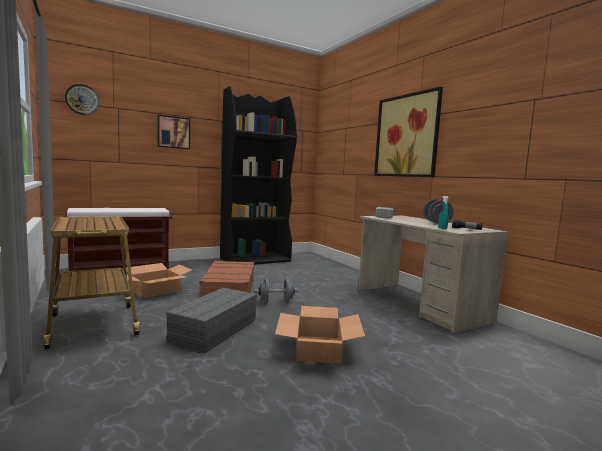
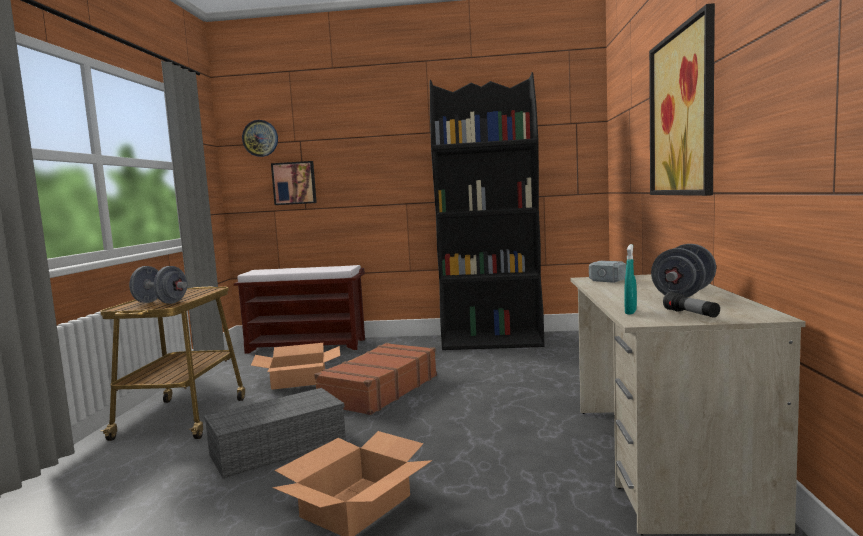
camera: 35 degrees right, 0 degrees up
(173, 132) = (368, 160): picture -> picture (294, 183)
(276, 302) = (415, 416): grey dumbbell -> grey dumbbell (160, 302)

